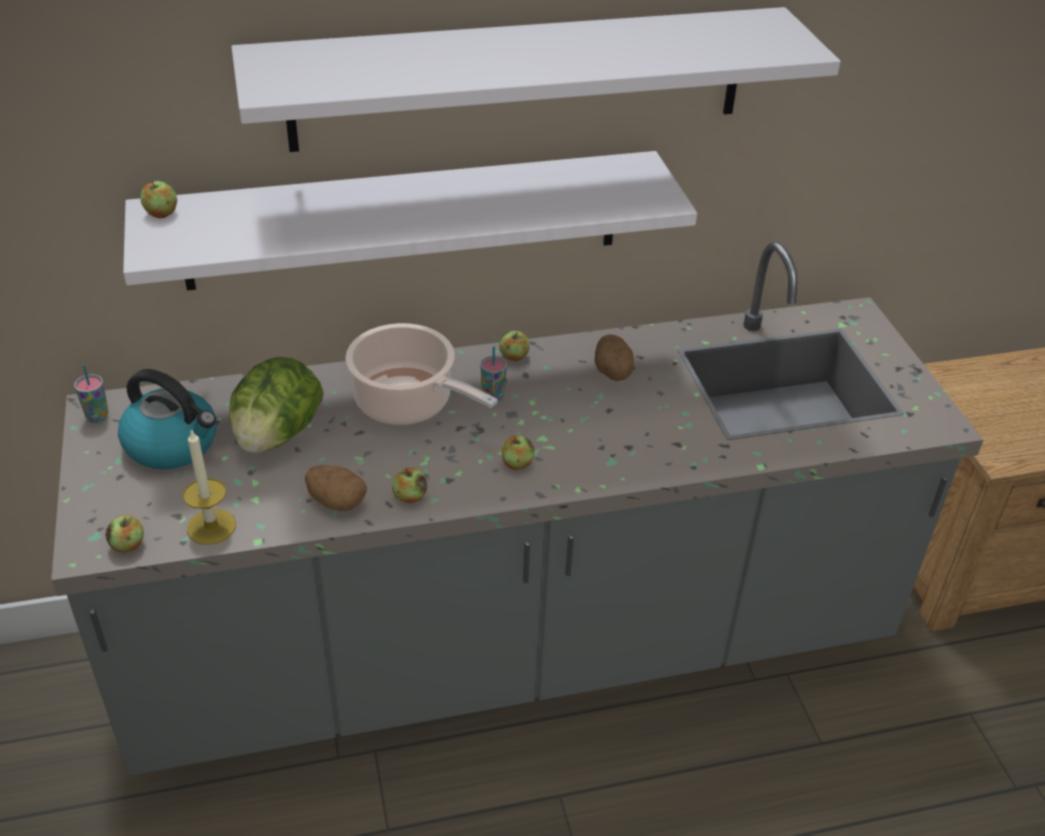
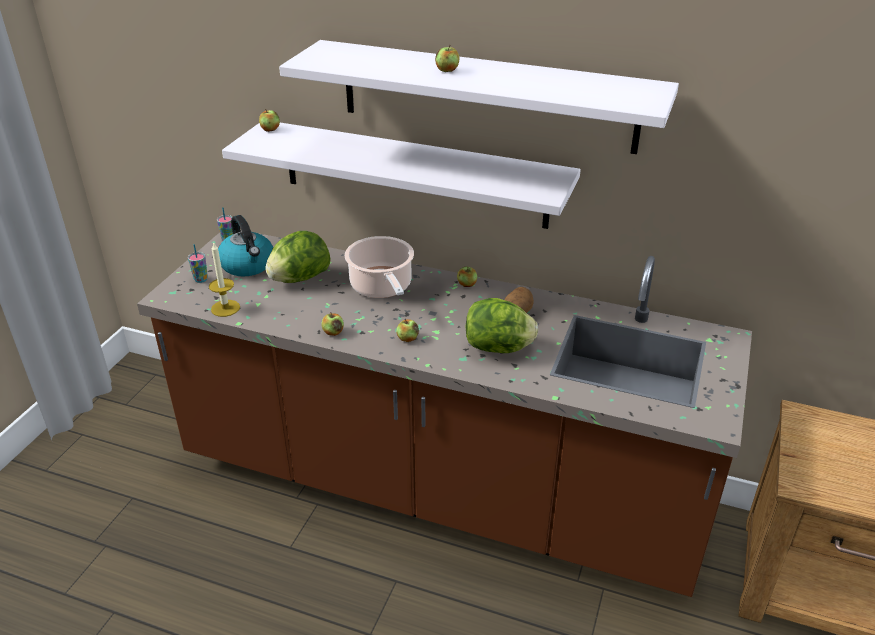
camera: 35 degrees right, 5 degrees down
(128, 545) = (182, 301): apple -> apple (447, 70)
(336, 501) = (294, 320): potato -> none
(493, 397) = (431, 301): cup -> cup (201, 279)
(514, 651) = (437, 490): grey counter -> brown counter
(638, 430) = (498, 348): none -> lettuce

